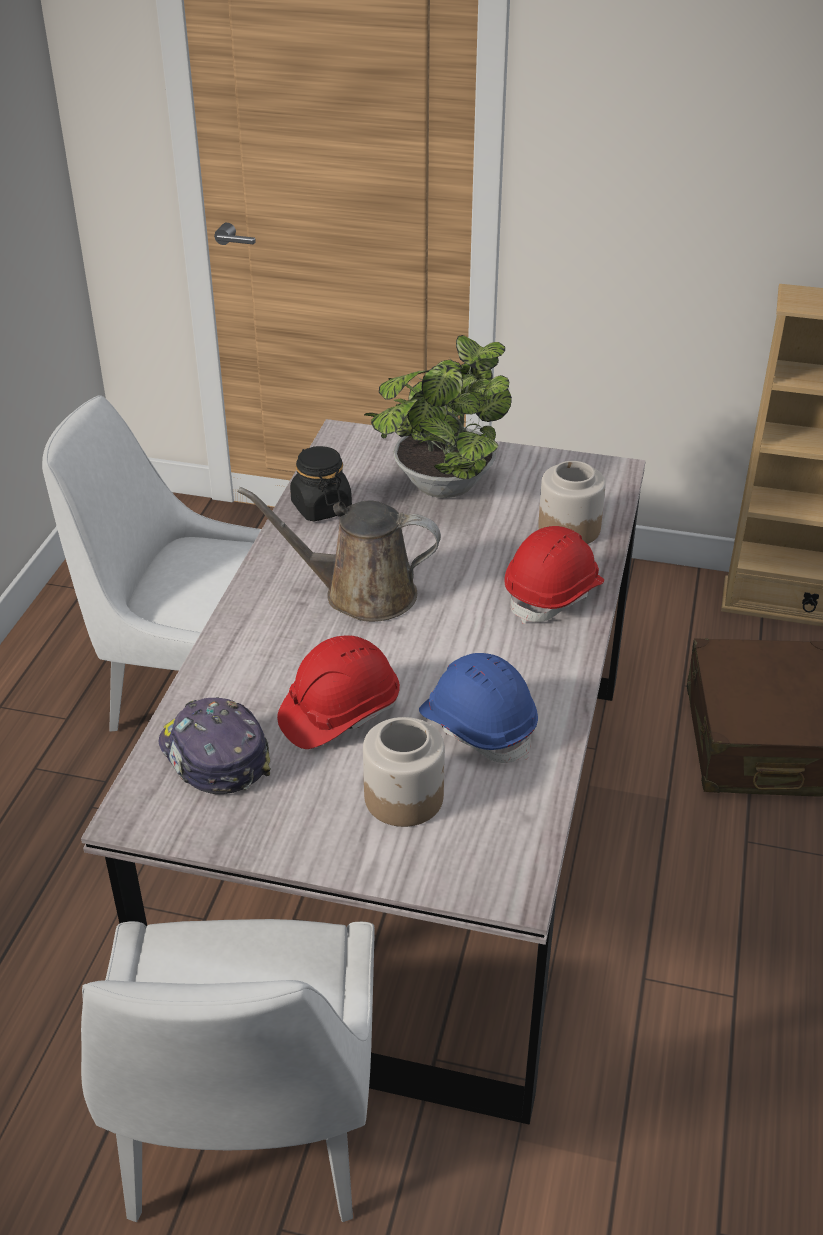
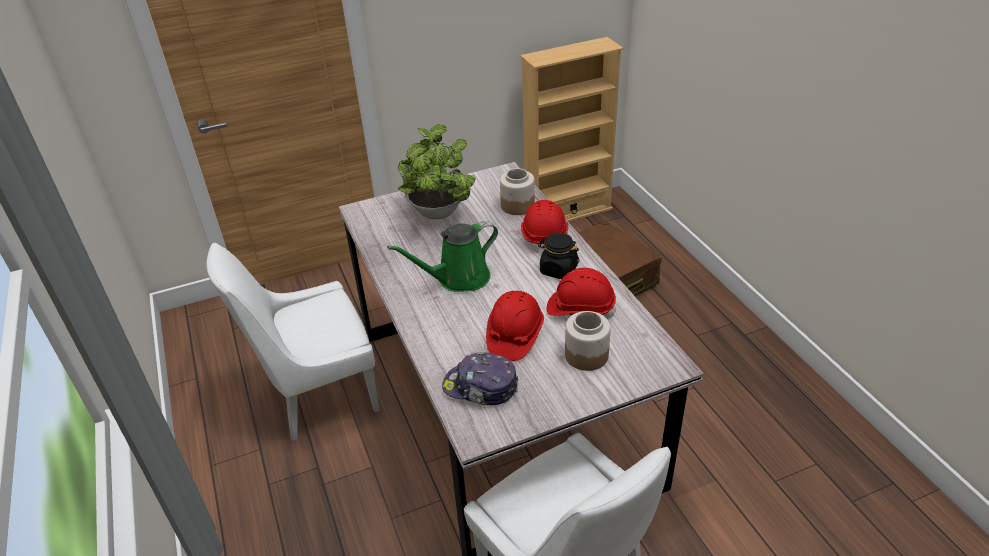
camera: 35 degrees left, 0 degrees up
(321, 507) = (389, 249): black jar -> black jar (558, 270)
(360, 593) = (458, 279): brown watering can -> green watering can
(478, 726) = (580, 308): blue hard hat -> red hard hat

